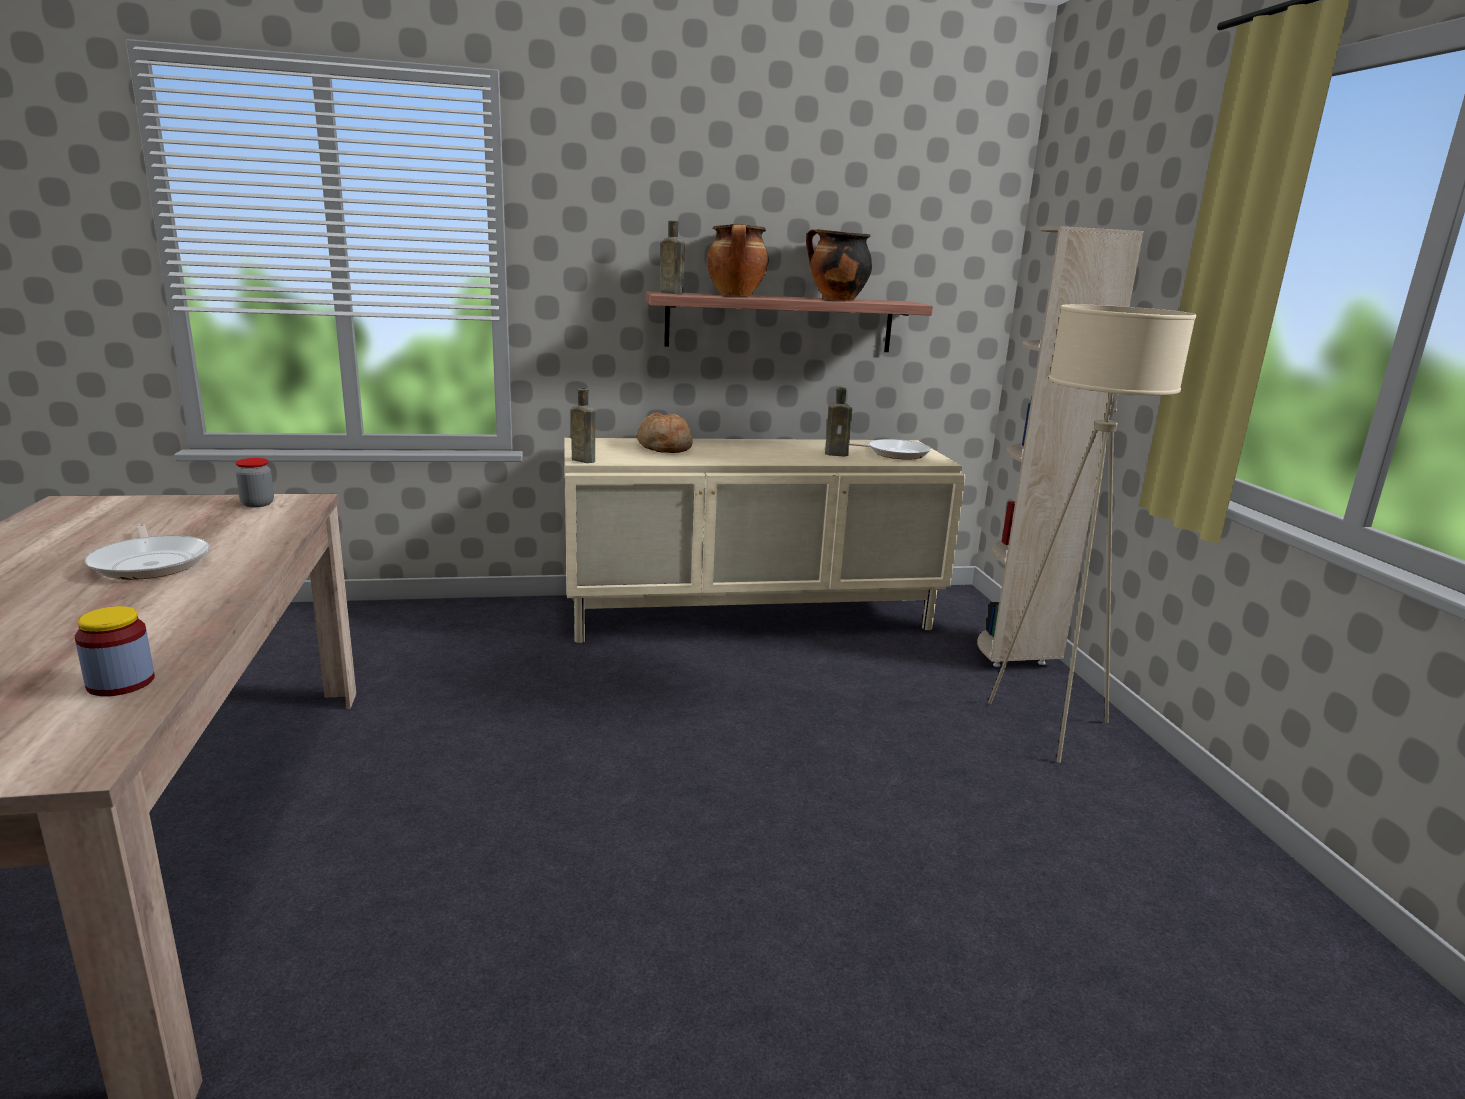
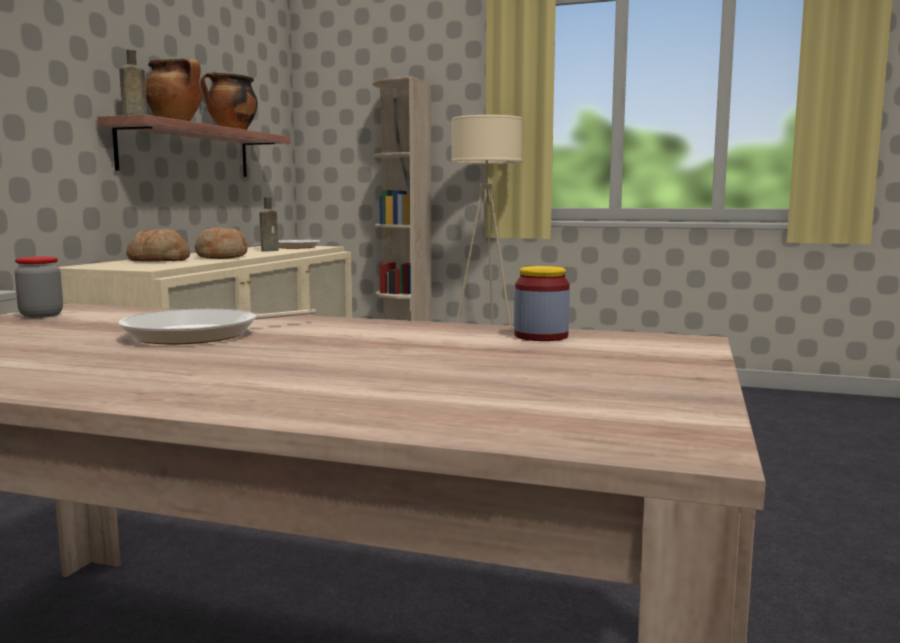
camera: 60 degrees left, 10 degrees down
(151, 563) = (200, 334): frying pan -> frying pan turned 150 degrees clockwise
(581, 460) = (146, 269): brown bottle -> none
(728, 455) = (221, 257): none -> bread

